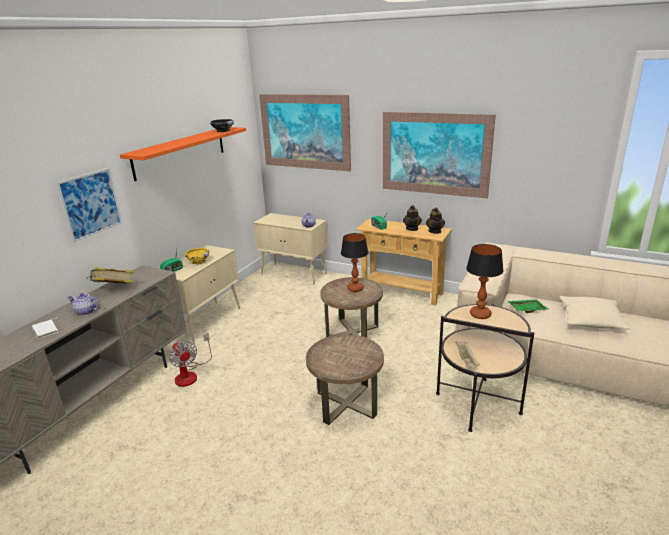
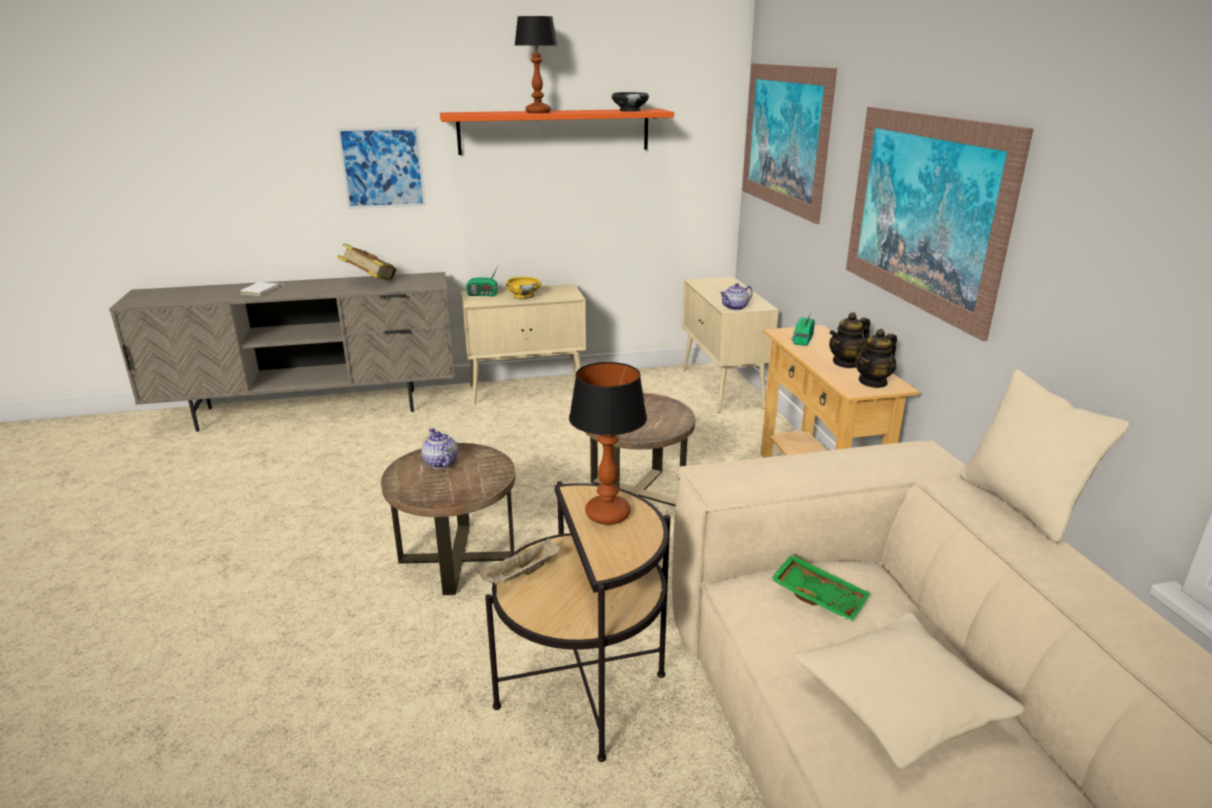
camera: 50 degrees right, 0 degrees up
(86, 312) = (311, 290): teapot -> teapot (440, 463)
(190, 374) = (413, 430): fan -> none
(355, 288) = (648, 416): table lamp -> table lamp (538, 112)
(541, 249) = (1021, 505): none -> beige pillow

